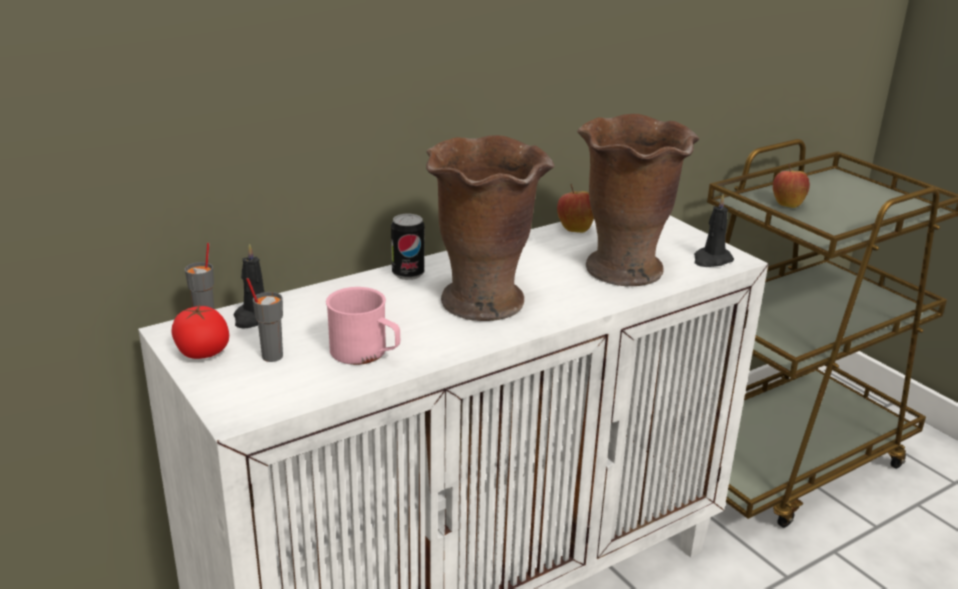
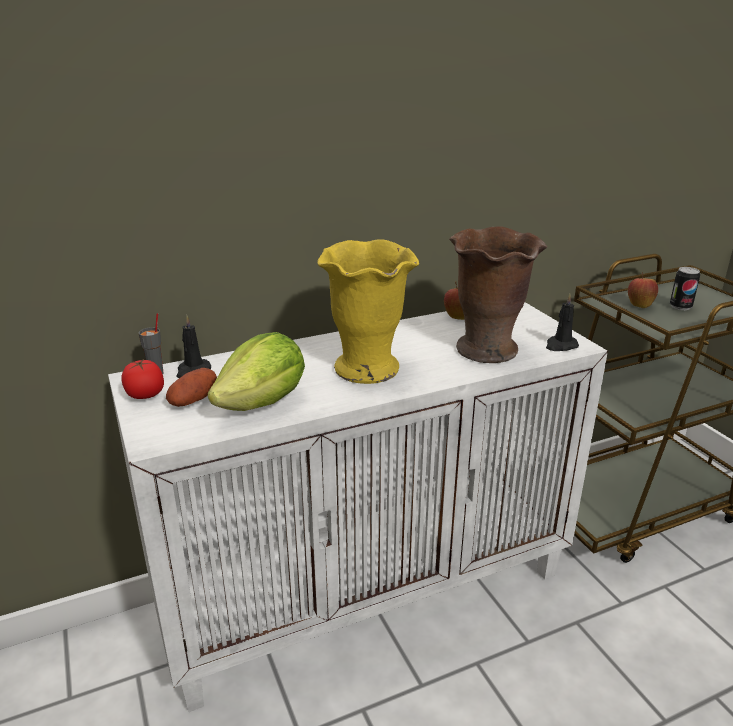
camera: 10 degrees right, 0 degrees up
(271, 356) = (193, 400): grey cup -> potato
(366, 353) = (263, 403): pink mug -> lettuce
(408, 274) = (317, 344): can -> can (680, 306)
(483, 302) = (367, 368): brown vase -> yellow vase

